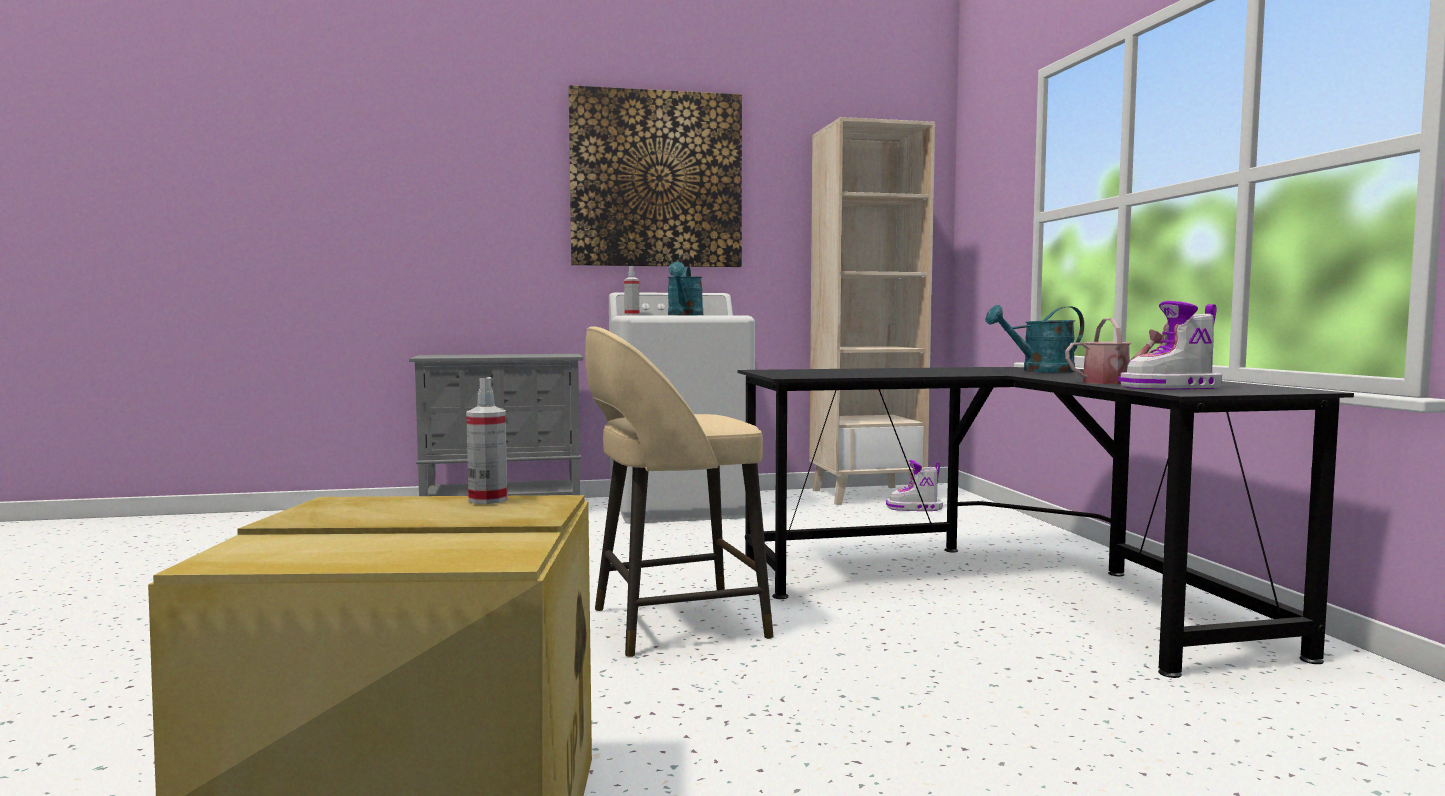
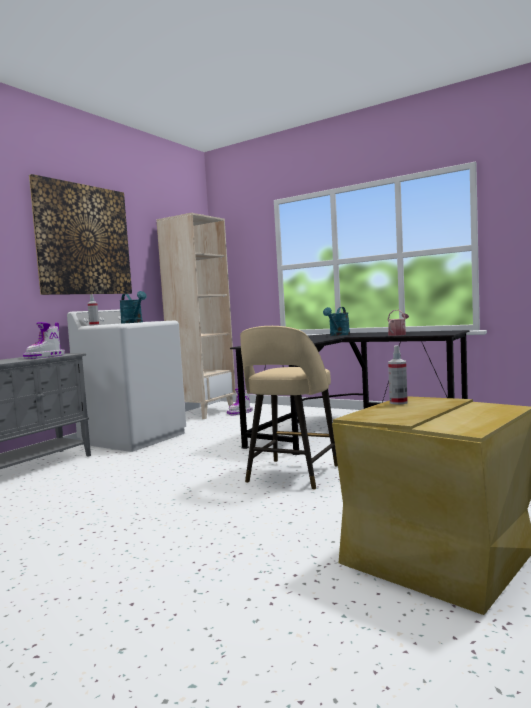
camera: 45 degrees left, 0 degrees up
(1171, 387) = (427, 333): boot -> boot (45, 357)

